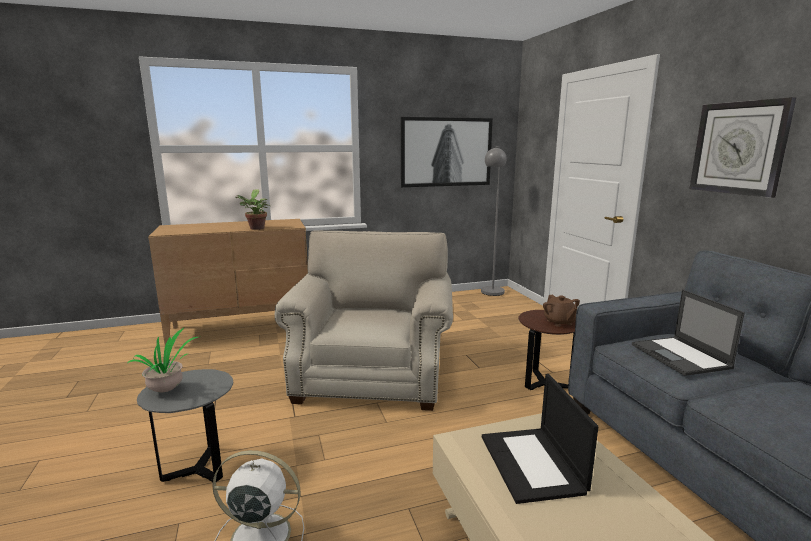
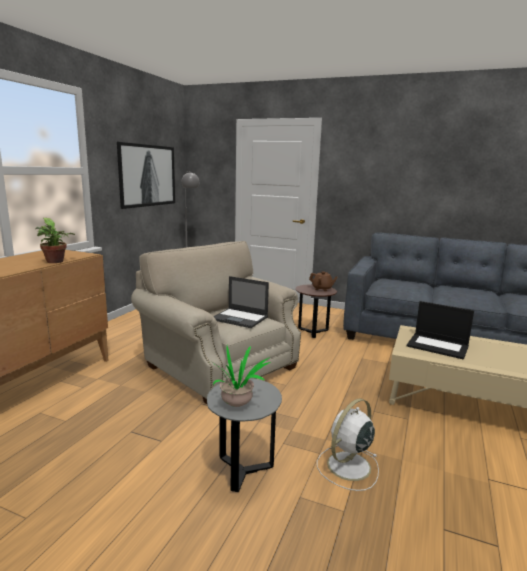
camera: 50 degrees left, 0 degrees up
(681, 356) = (406, 286): laptop -> laptop (240, 318)
(739, 148) = (379, 176): wall clock -> none

